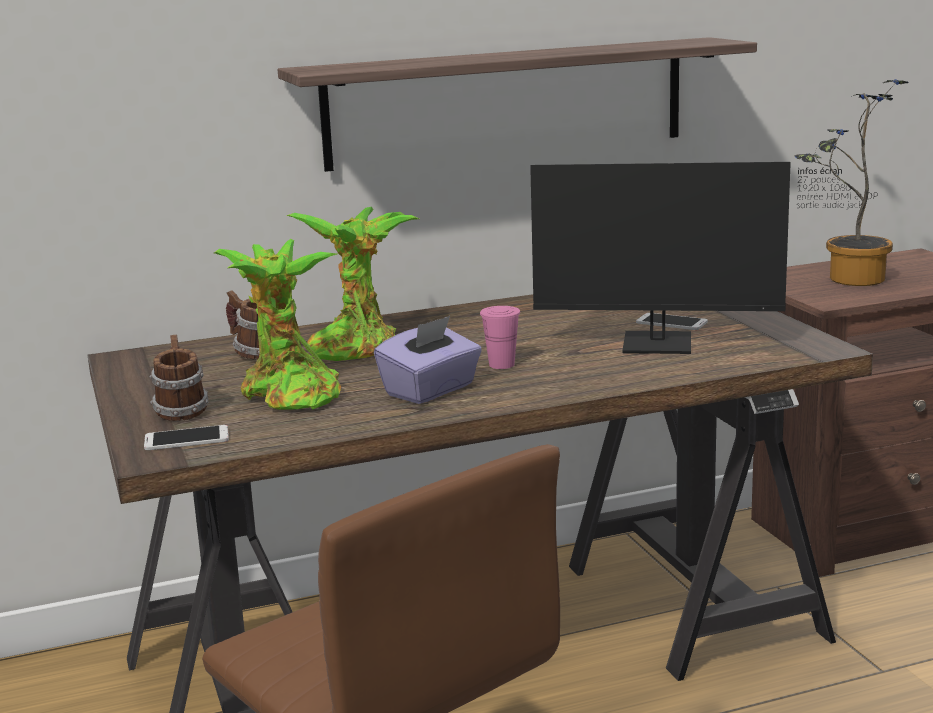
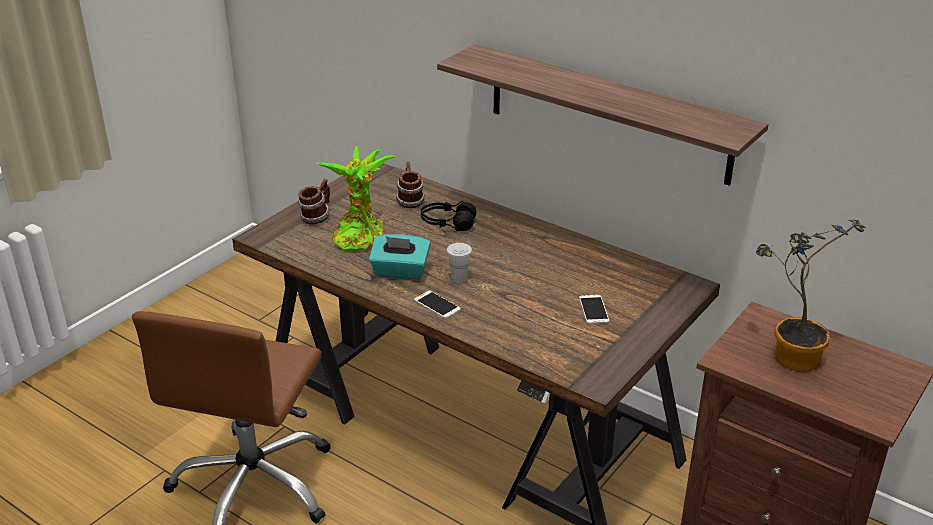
camera: 55 degrees right, 15 degrees up
(186, 439) = (285, 234): phone -> phone (437, 305)
(356, 347) = (447, 224): potted plant -> black headphones
(431, 390) = (400, 272): purple tissue box -> turquoise tissue box
(501, 365) = (459, 278): pink cup -> white cup
(670, 344) = (549, 322): monitor -> none

